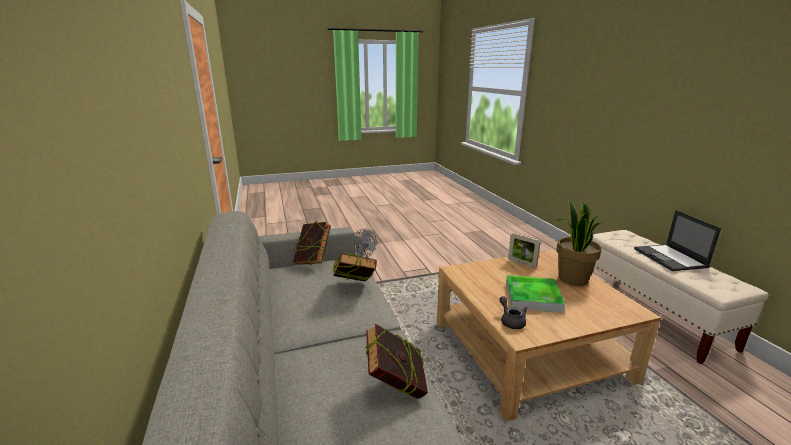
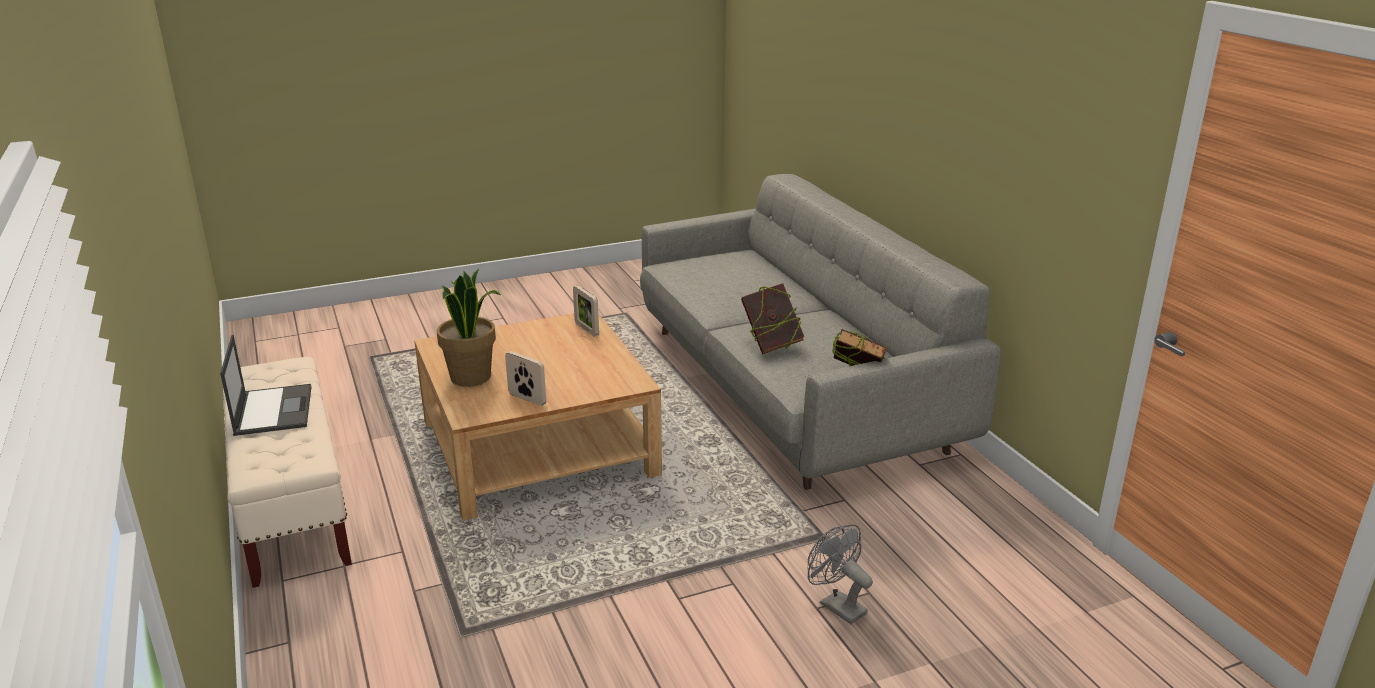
camera: 175 degrees right, 5 degrees up
(396, 388) = (702, 283): book -> none
(511, 321) = (586, 329): grey teapot -> picture frame
(532, 297) = (545, 353): tray -> none

